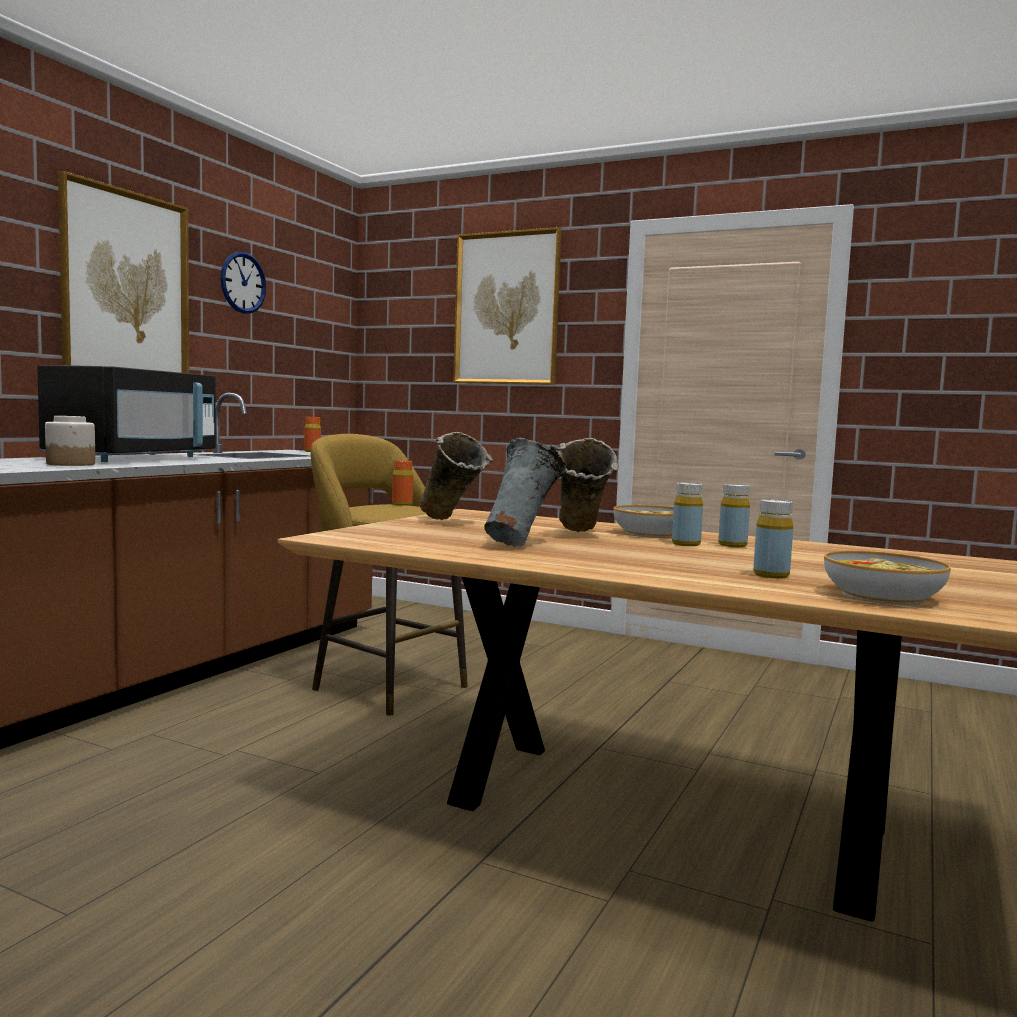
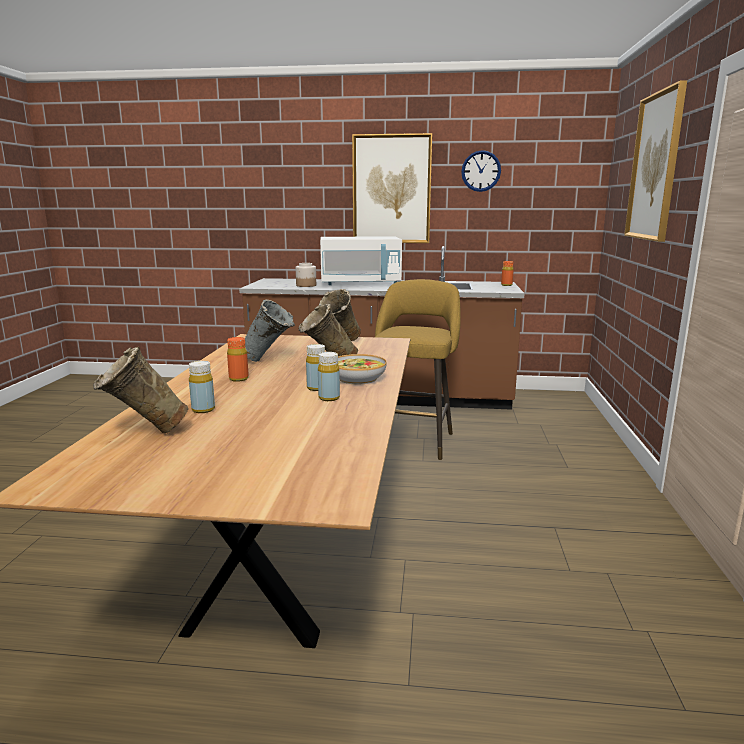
camera: 70 degrees right, 10 degrees up
(135, 458) = (360, 283): black microwave -> white microwave
(402, 504) = (428, 329): orange bottle -> orange bottle (238, 379)
(882, 596) = (144, 434): bowl -> beige vase

